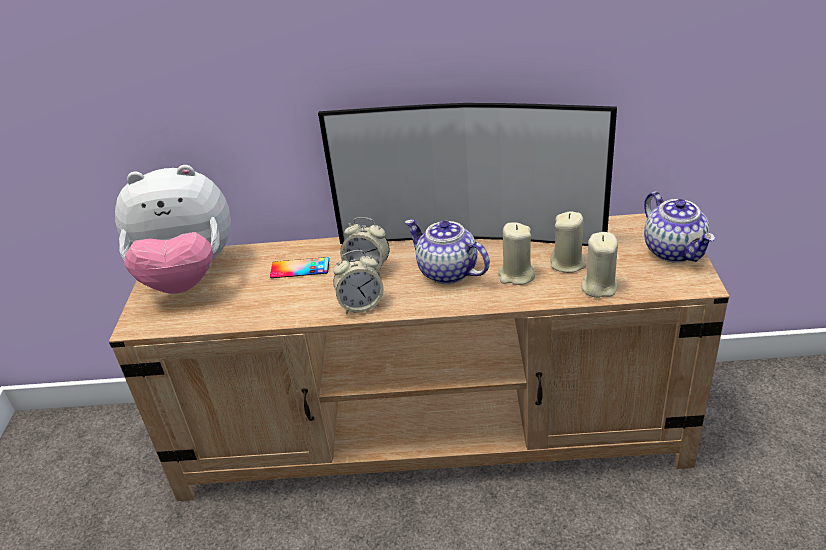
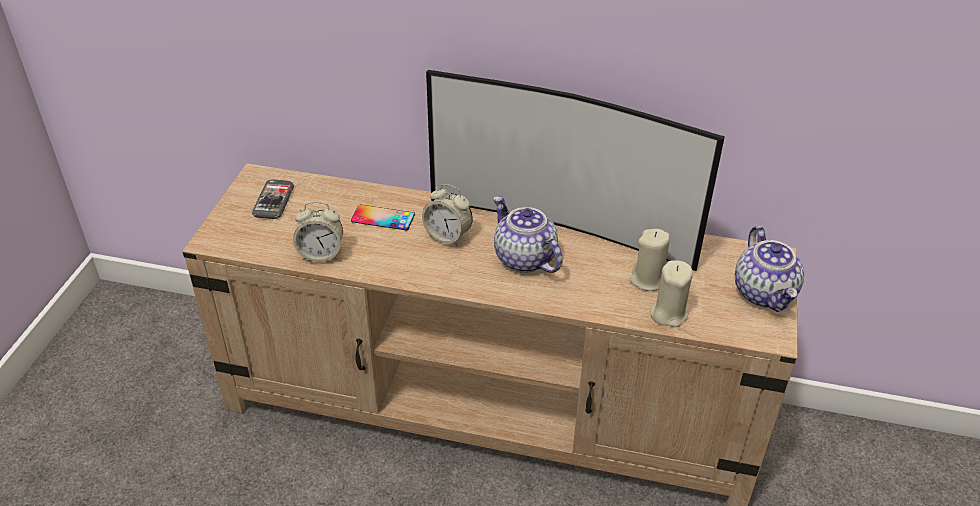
camera: 10 degrees right, 5 degrees up
(187, 277) = (273, 201): plush toy -> phone
(361, 305) = (427, 273): alarm clock -> alarm clock (321, 254)
(516, 275) = (591, 280): beige candle -> none

